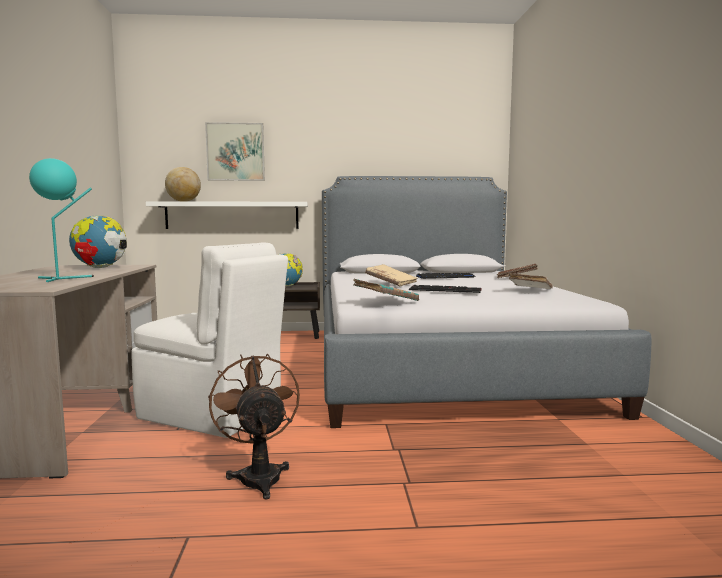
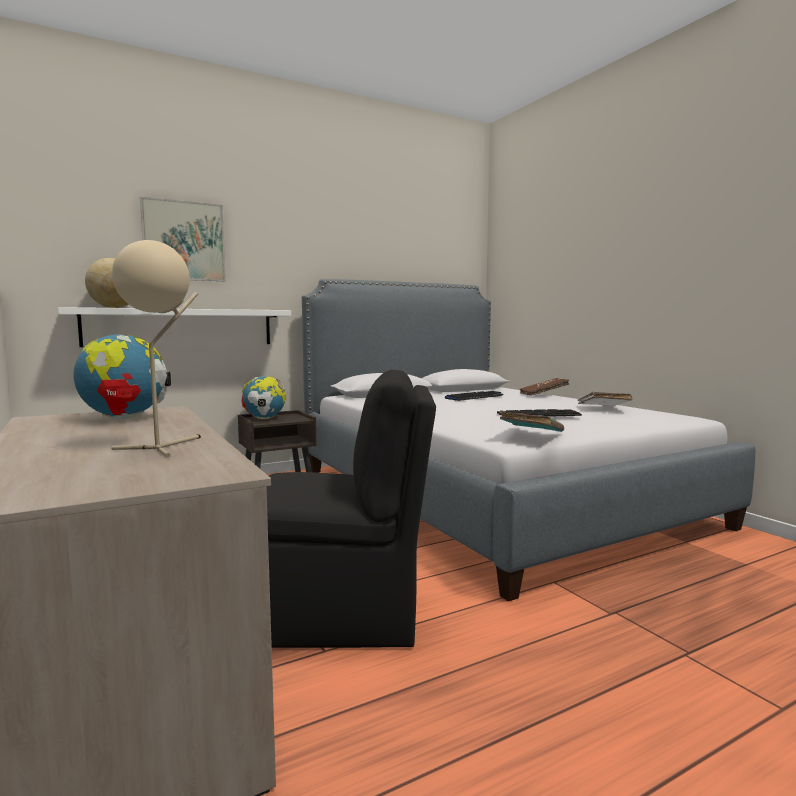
camera: 25 degrees left, 0 degrees up
(62, 279) = (163, 447): turquoise table lamp -> beige table lamp
(213, 414) = (339, 614): white chair -> black chair
(258, 475) = (532, 693): brown fan -> none
(391, 283) = (451, 409): beige book -> none

